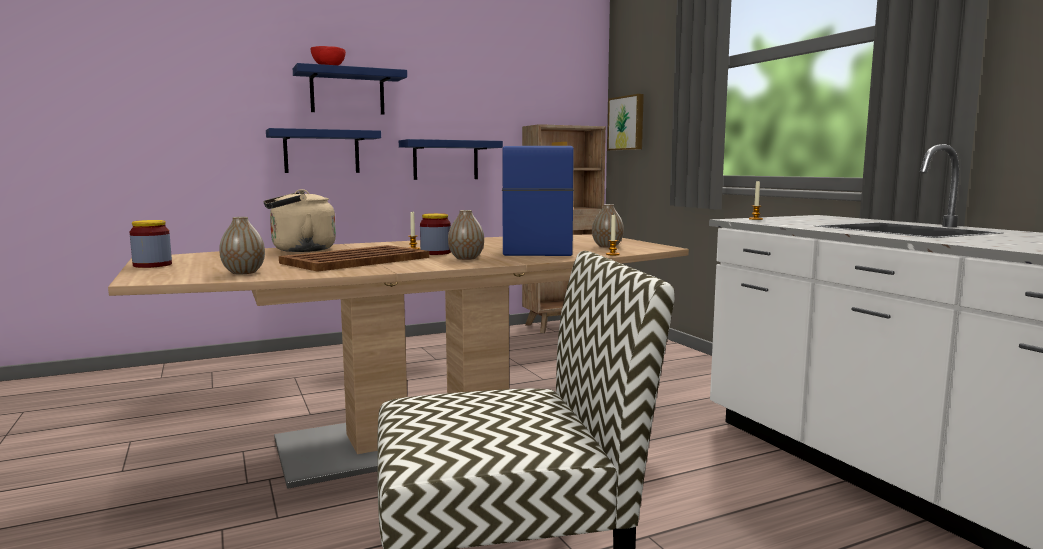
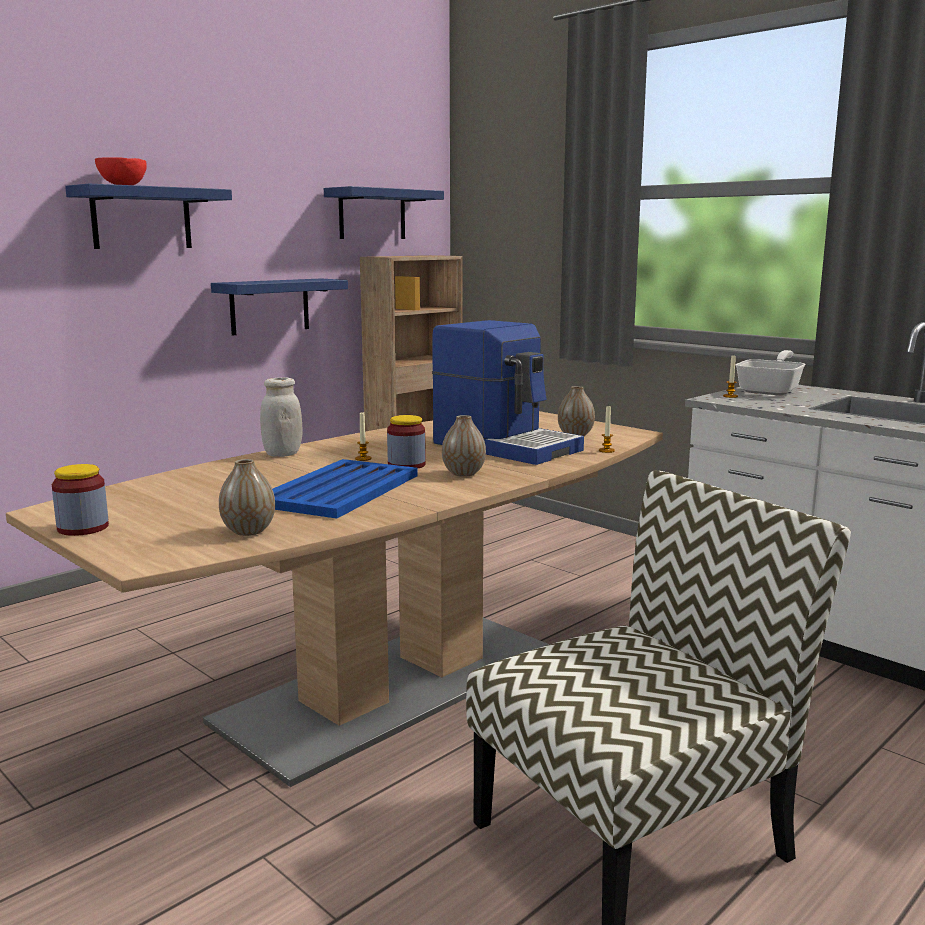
camera: 20 degrees left, 5 degrees up
(299, 250) = (220, 474): beige kettle -> none
(321, 152) = (111, 305): blue shelf -> blue shelf (372, 214)
(355, 260) = (338, 490): brown tray -> blue tray
(364, 244) = (282, 454): none -> white jar
(536, 249) = (506, 446): coffee machine -> coffee machine turned 150 degrees clockwise
(627, 123) = (484, 250): picture -> none
(806, 218) = (771, 390): none -> frying pan

